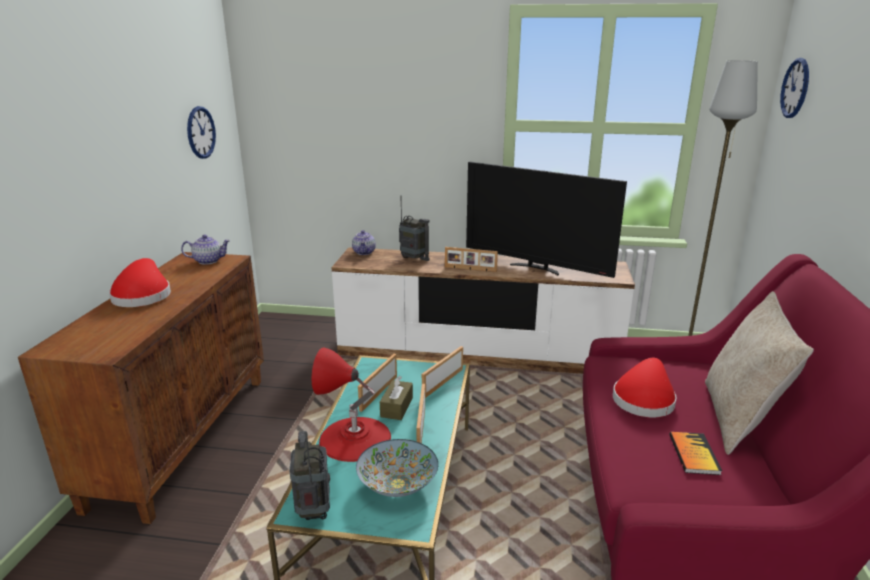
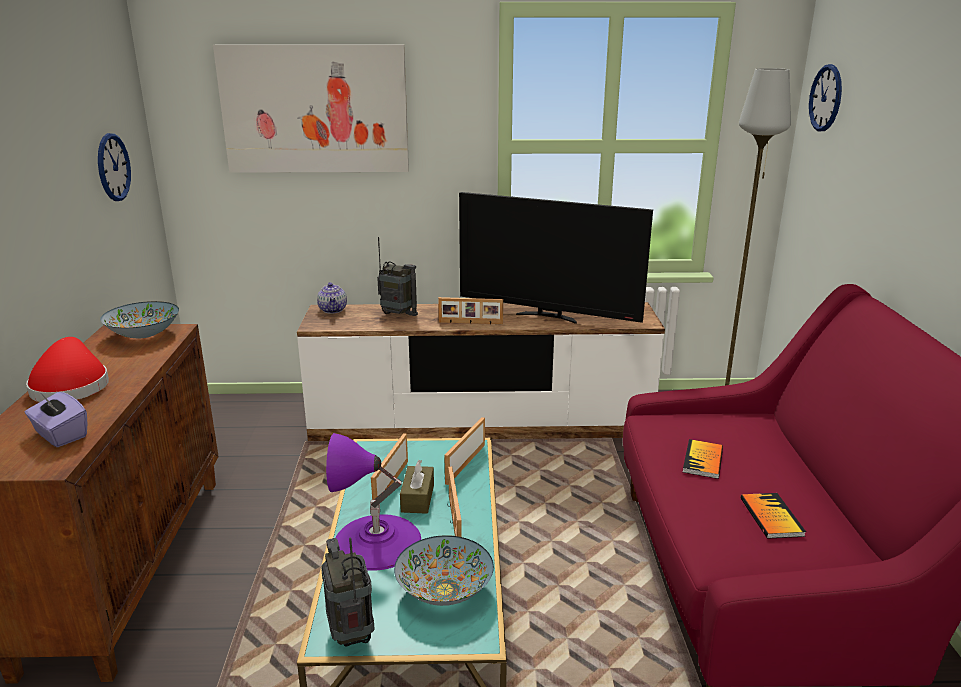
camera: 10 degrees left, 0 degrees up
(122, 331) = (60, 435): none -> purple tissue box
(208, 261) = (144, 334): teapot -> bowl
(355, 438) = (377, 541): red table lamp -> purple table lamp
(359, 92) = (315, 109): none -> picture
(643, 399) = (703, 460): red hat -> book
(739, 419) = (808, 472): beige pillow -> none

